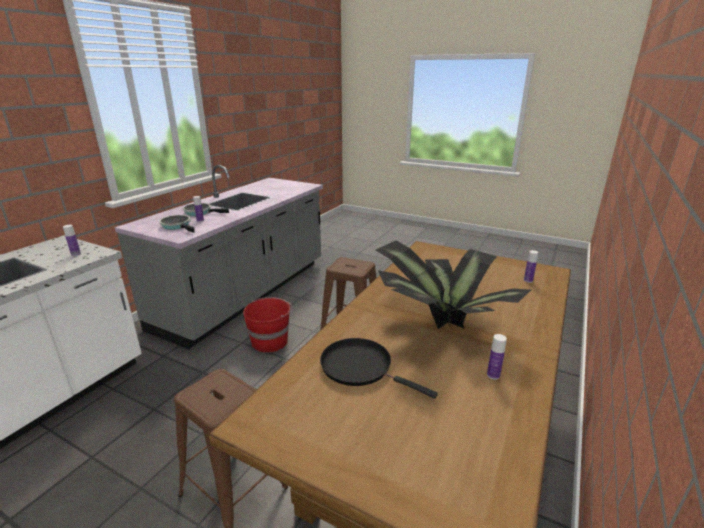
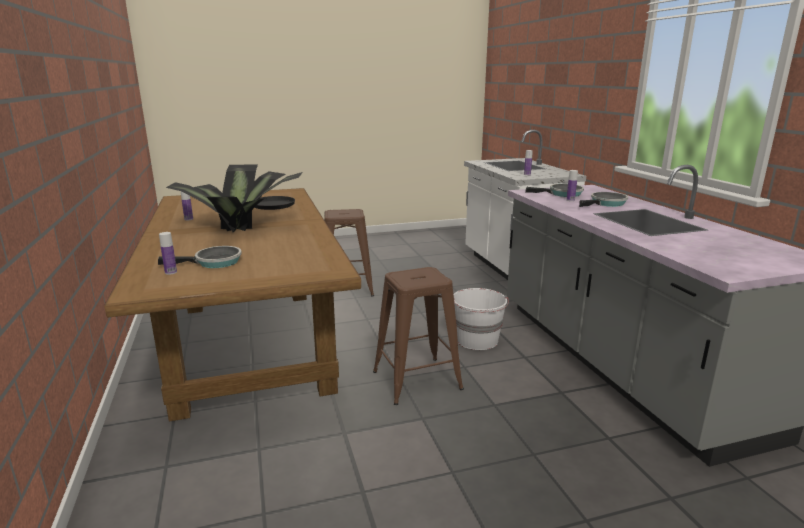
camera: 135 degrees right, 5 degrees down
(270, 341) = (477, 340): red bucket -> white bucket
(493, 279) = (214, 262): none -> frying pan

